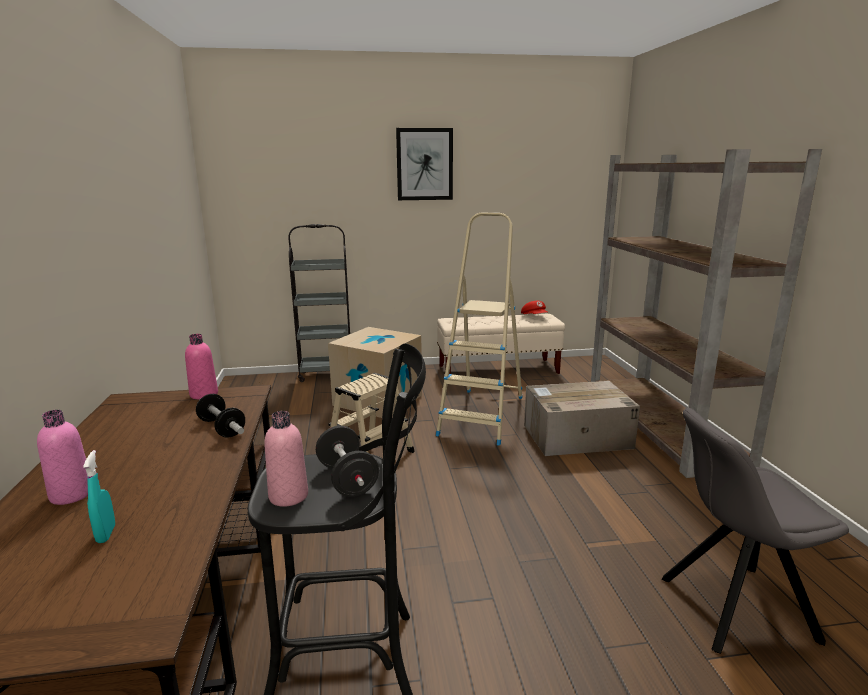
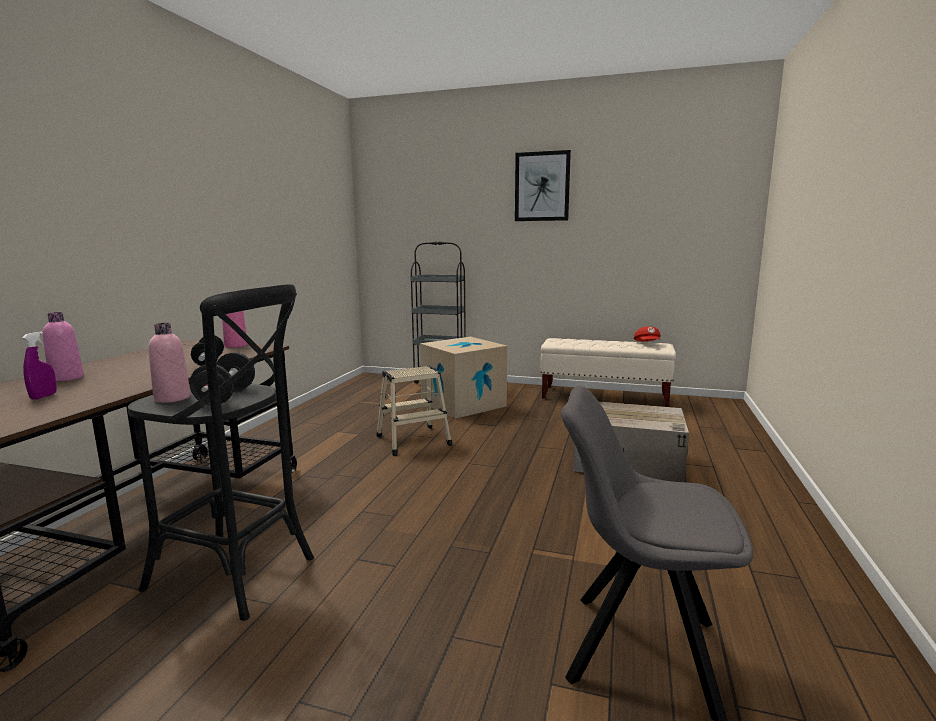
camera: 25 degrees right, 5 degrees down
(106, 534) = (43, 396): turquoise spray bottle -> purple spray bottle
(482, 415) = (546, 429): beige step ladder -> none
(661, 424) = (744, 469): brown bookcase -> none

